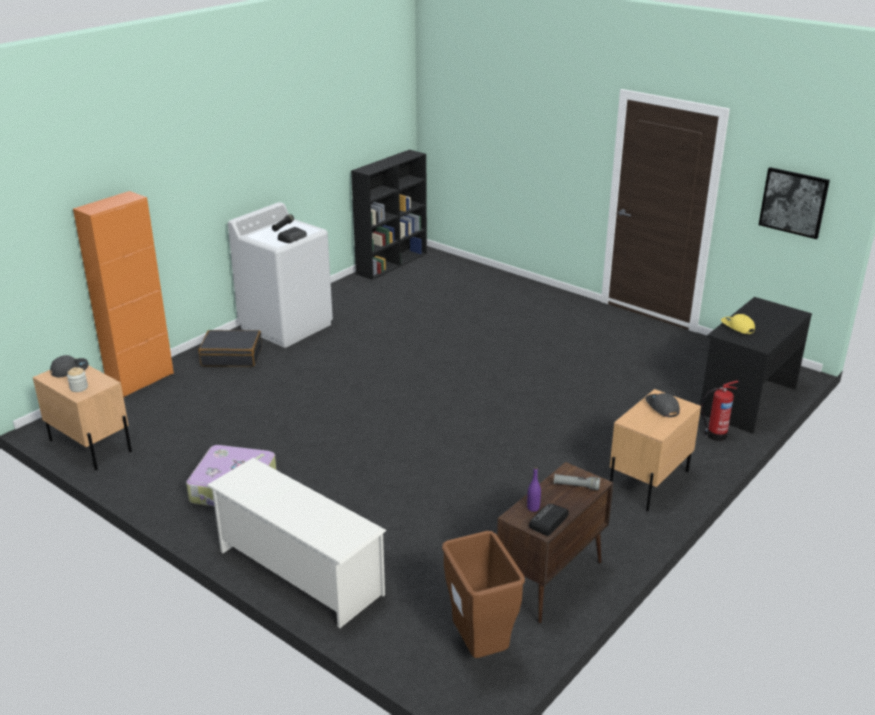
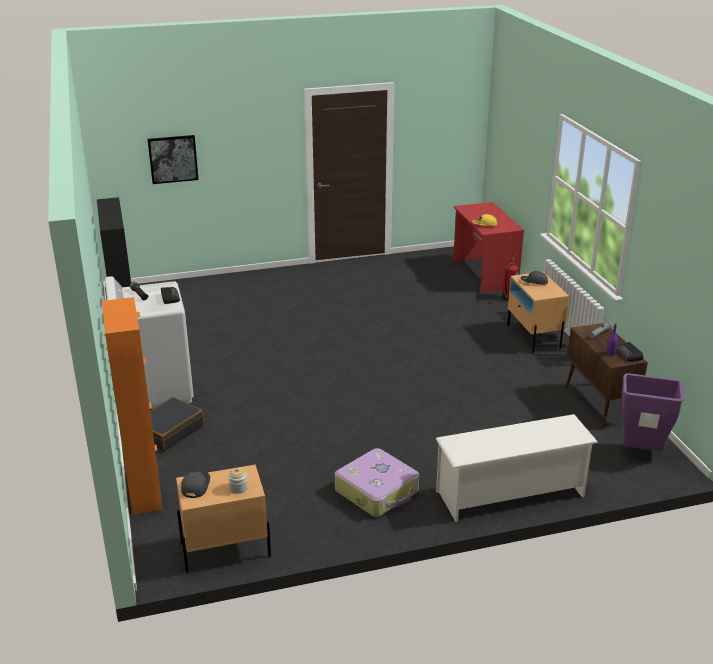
camera: 55 degrees left, 0 degrees up
(480, 648) = (641, 452): brown trash can -> purple trash can
(746, 400) = (483, 274): black desk -> red desk
(793, 202) = (448, 135): picture -> picture (173, 159)

